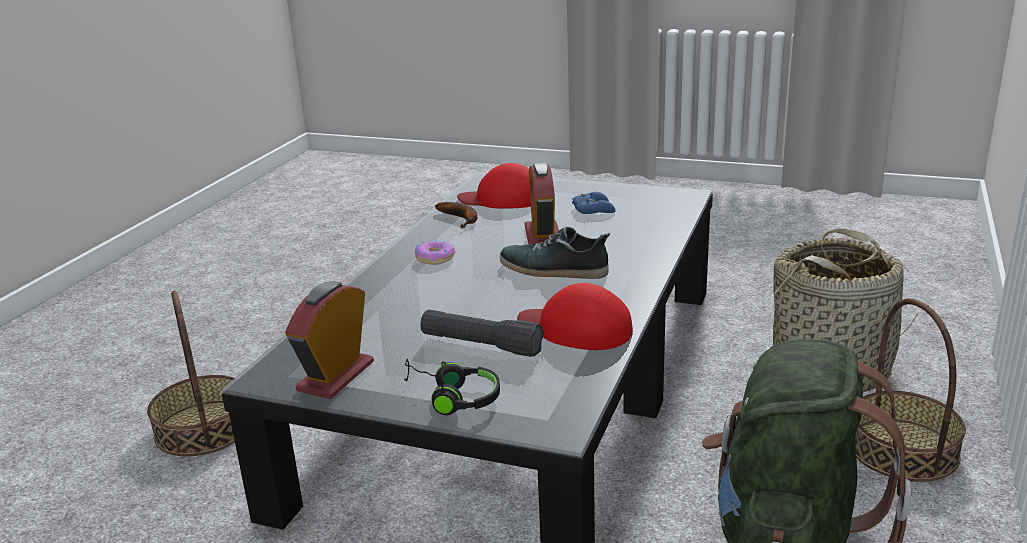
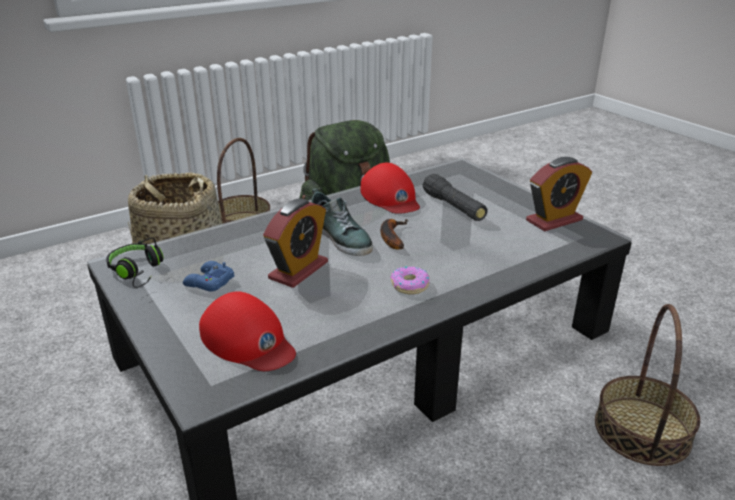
camera: 145 degrees left, 5 degrees up
(452, 397) = (496, 190): black headphones -> black headphones (138, 271)
(461, 219) = (328, 328): banana -> banana (391, 237)

